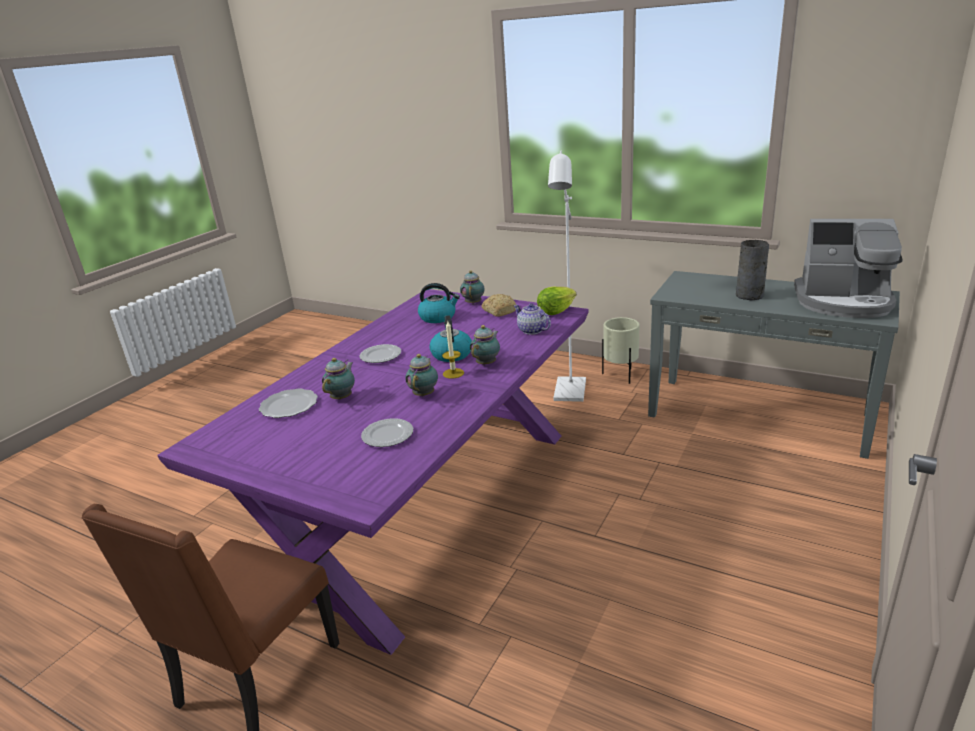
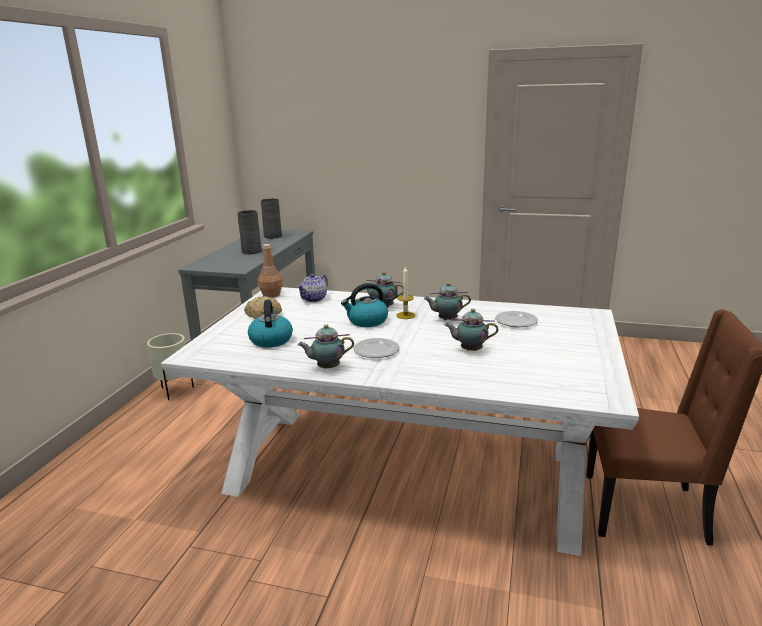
camera: 105 degrees left, 5 degrees down
(290, 406) = (500, 371): plate -> none
(426, 505) = (407, 470): purple dining table -> white dining table
(473, 303) = (231, 329): teapot -> teapot (327, 367)
(555, 312) = (271, 295): lettuce -> brown bottle
(569, 394) = (206, 415): white floor lamp -> none
(843, 302) = (272, 236): coffee machine -> grey vase

